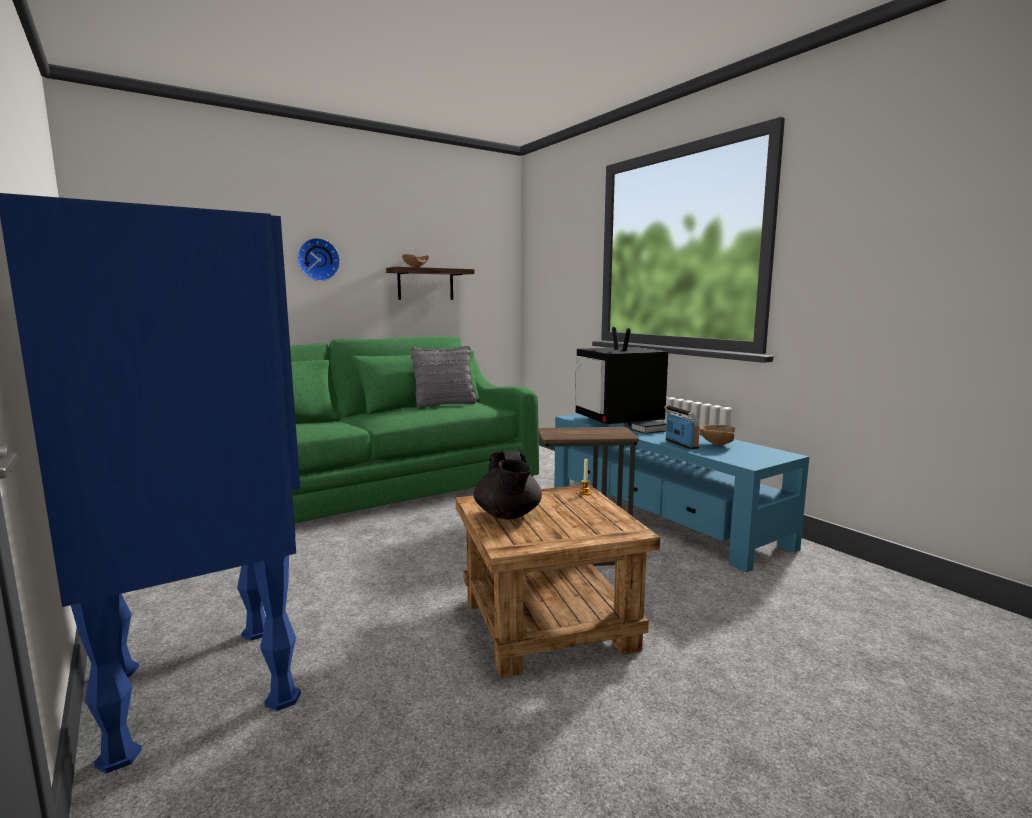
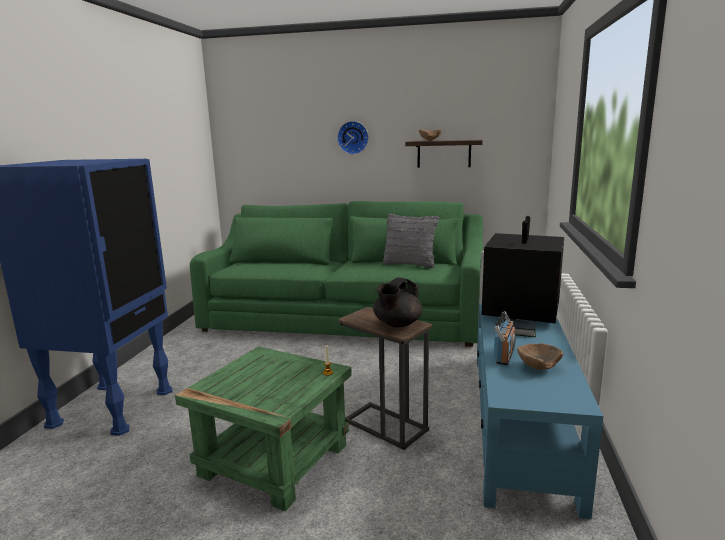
camera: 45 degrees right, 5 degrees up
(508, 515) = (247, 371): black teapot -> black teapot (397, 324)
(546, 624) = (272, 460): brown side table -> green side table

